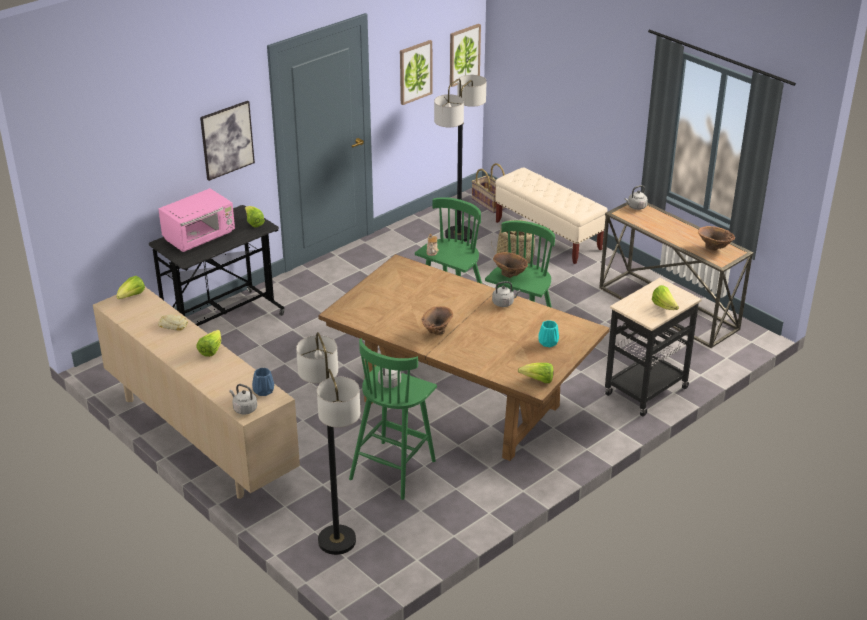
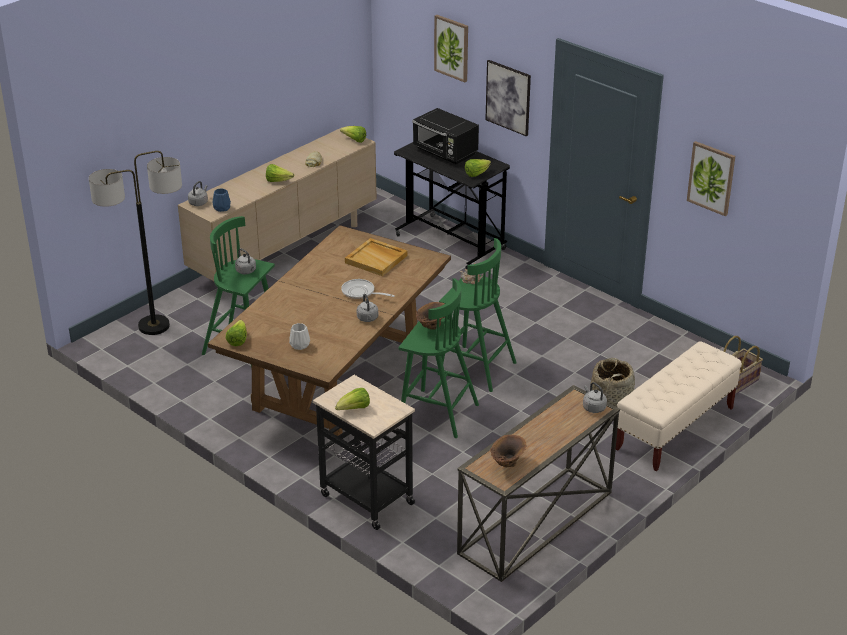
camera: 85 degrees right, 0 degrees up
(200, 237) = (445, 153): pink microwave -> black microwave
(394, 294) = (376, 259): none -> beige tray
(436, 333) = (314, 284): brown vase -> none
(456, 305) = (361, 293): none -> frying pan
(459, 235) = (653, 364): floor lamp -> none
(464, 54) = (779, 205): picture -> picture (452, 48)
(547, 342) = (300, 345): turquoise vase -> white vase

